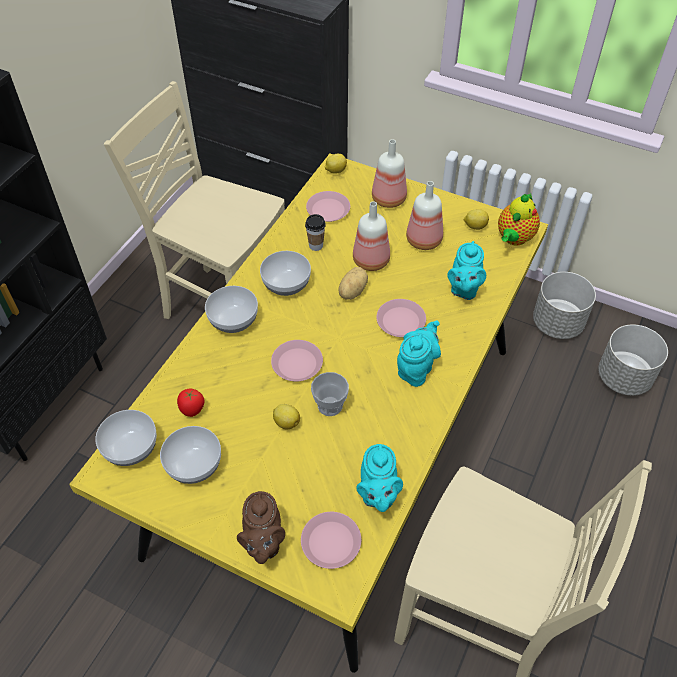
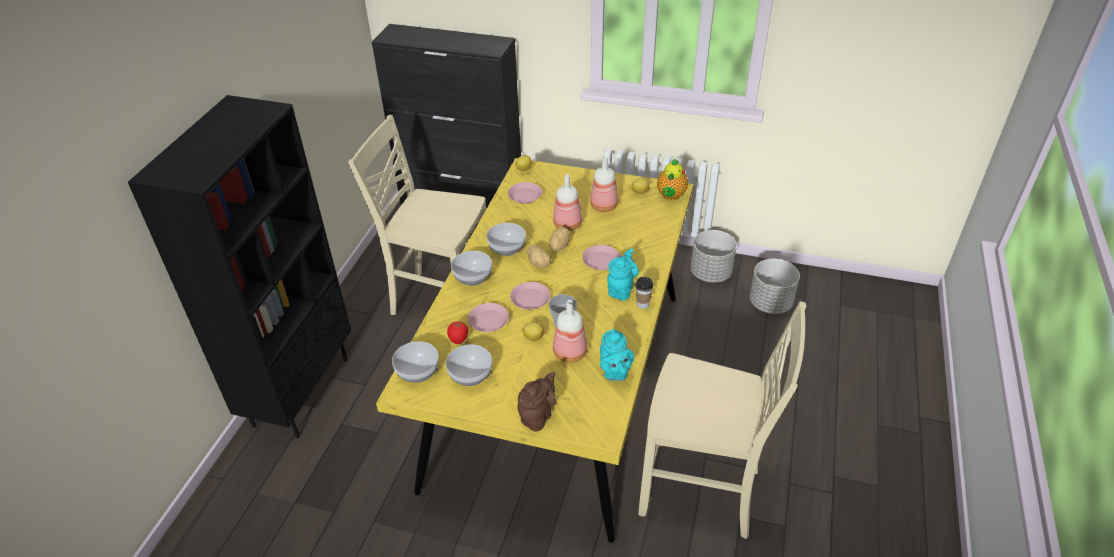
camera: 10 degrees left, 10 degrees down
(263, 543) = (538, 416): brown teapot -> brown teapot turned 135 degrees counterclockwise
(316, 246) = (522, 220): cup -> cup (642, 304)
(321, 313) = (539, 263): none -> potato
(331, 542) = (588, 407): pink plate -> pink plate (488, 320)
(389, 200) = (570, 183): bottle -> bottle (571, 353)
(463, 289) = (642, 234): turquoise teapot -> none

